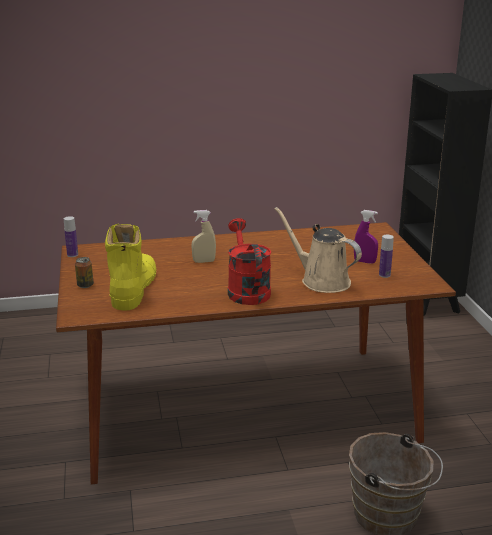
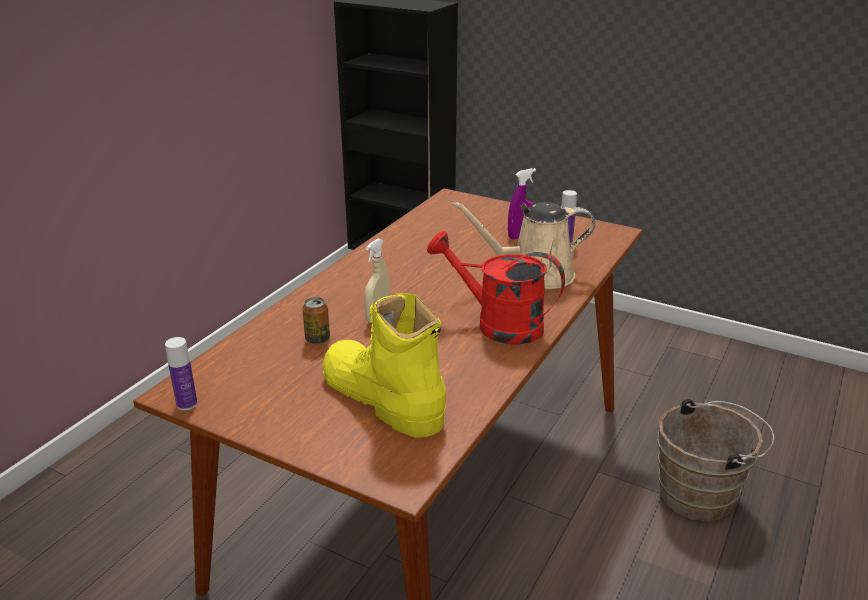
camera: 50 degrees left, 5 degrees up
(85, 285) = (311, 433): can -> can (317, 339)

